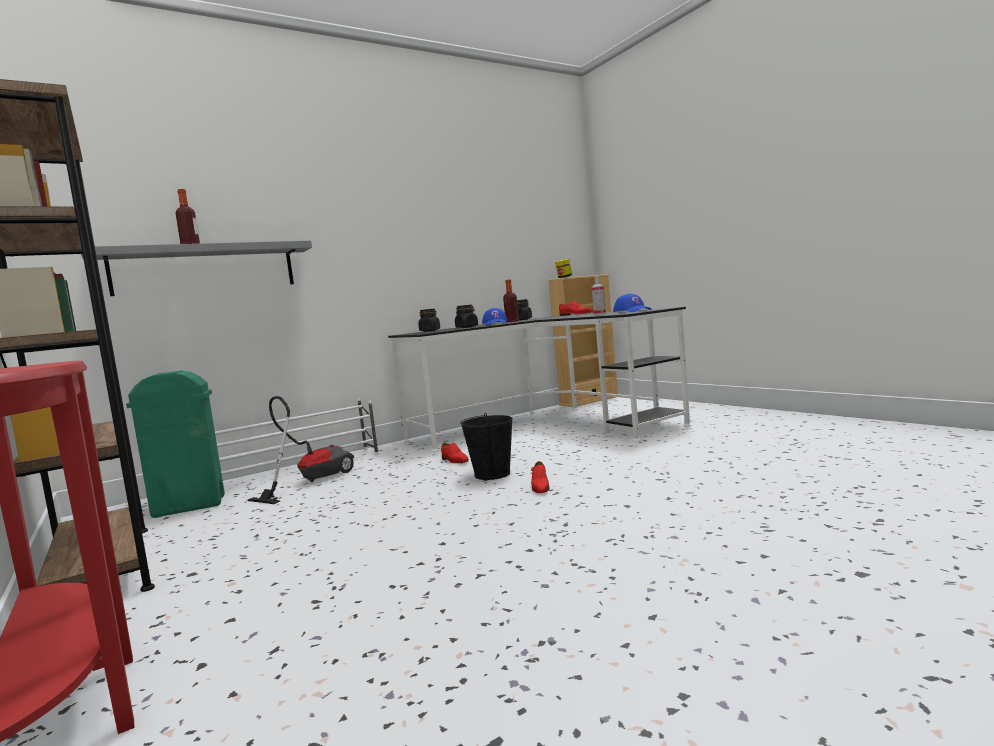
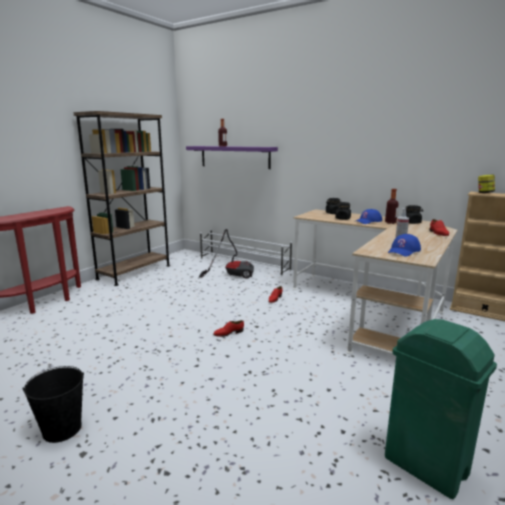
camera: 65 degrees right, 10 degrees up
(190, 506) = (195, 263): green trash can -> green trash can (426, 467)
(205, 269) = (234, 157): grey shelf -> purple shelf
(492, 474) = (250, 315): black bucket -> black bucket (62, 429)
(543, 426) = (374, 309): black desk -> beige desk

